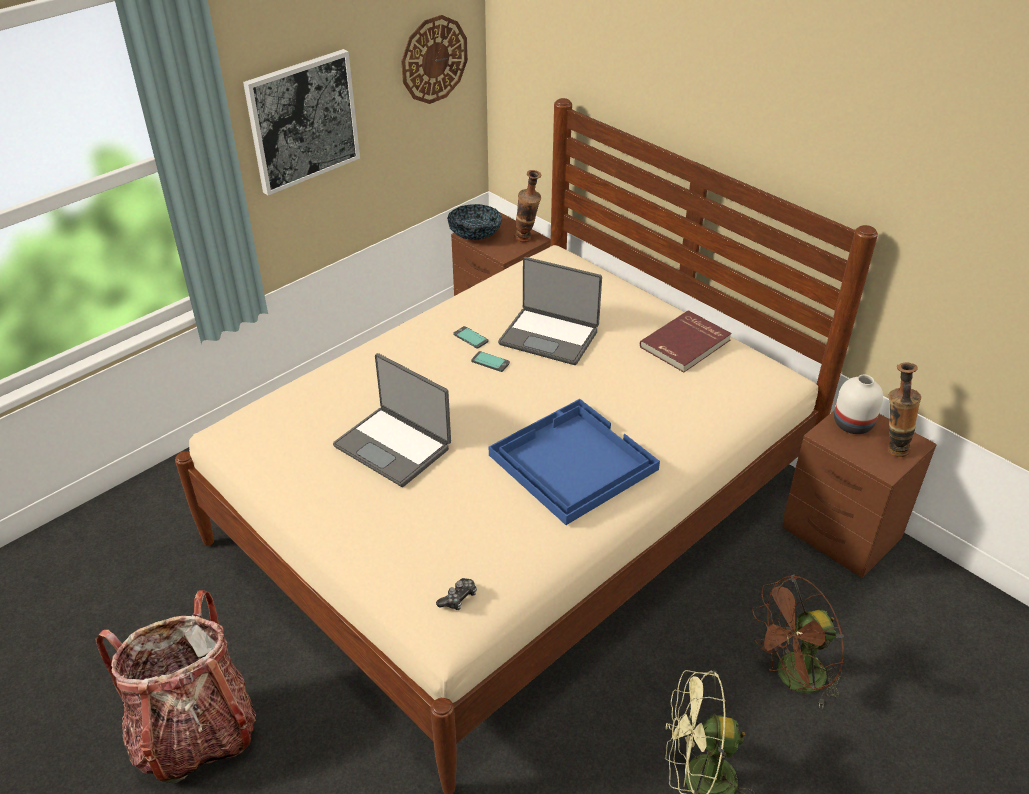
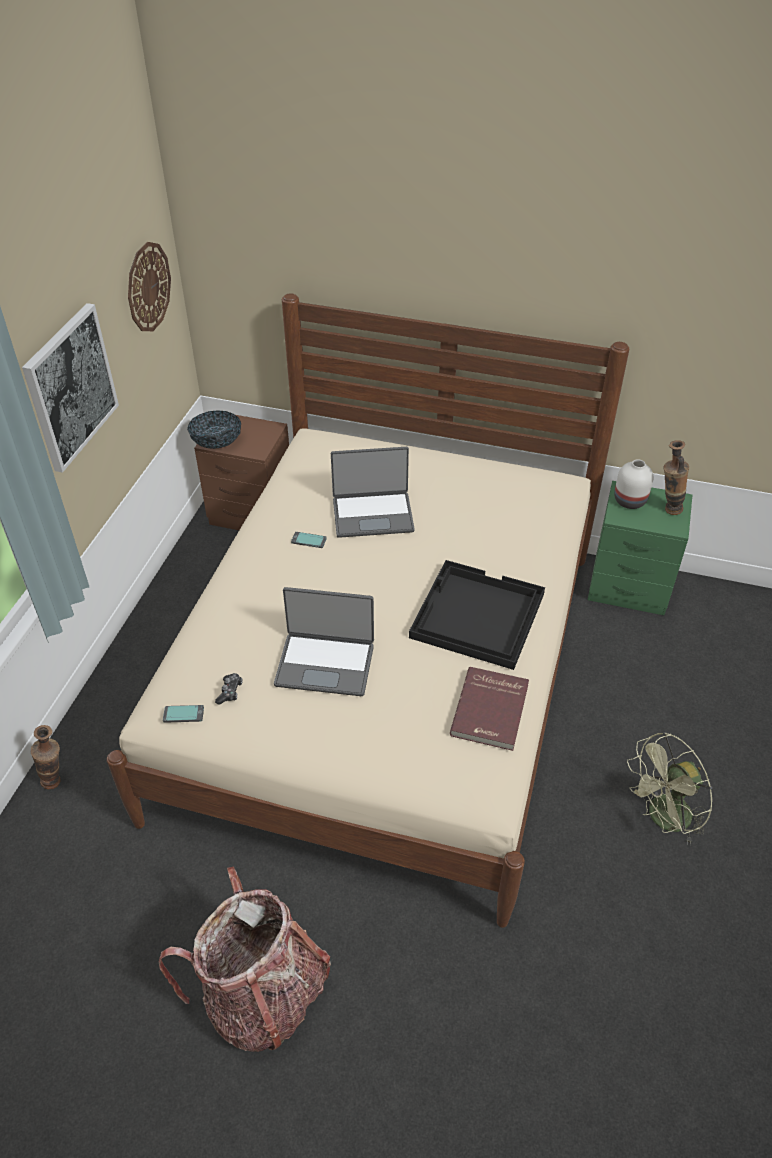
camera: 30 degrees left, 5 degrees up
(458, 598) = (482, 767): game controller -> game controller (230, 692)
(490, 362) = (343, 556): phone -> phone (183, 714)
(527, 240) = (268, 432): vase -> vase (57, 783)
(571, 462) = (476, 616): blue tray -> black tray
(686, 344) = (482, 481): red book -> red book (491, 710)
(793, 679) = (671, 712): brown fan -> none
(842, 535) = (630, 588): brown nightstand -> green nightstand

